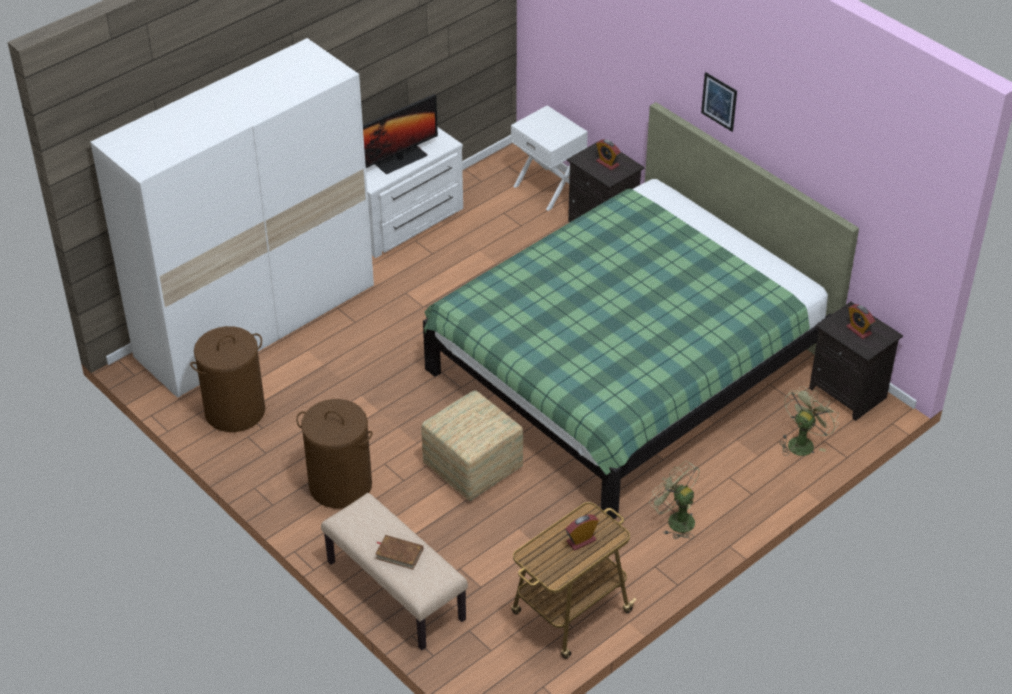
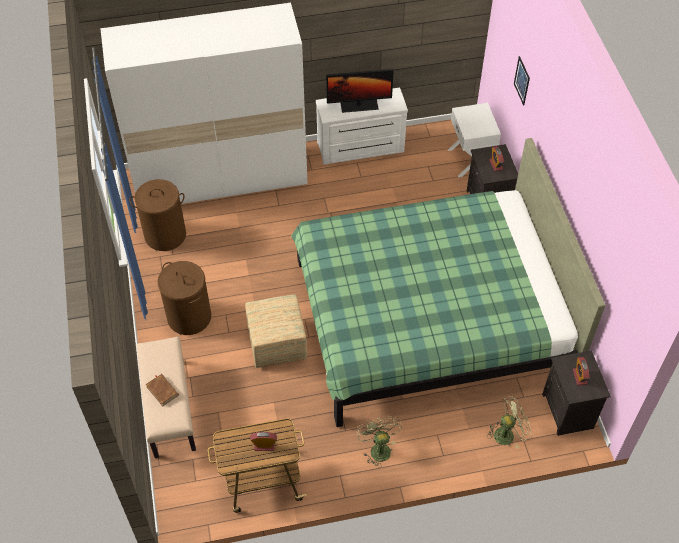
camera: 30 degrees right, 10 degrees up
(719, 101) = (561, 160): picture -> picture (522, 80)

